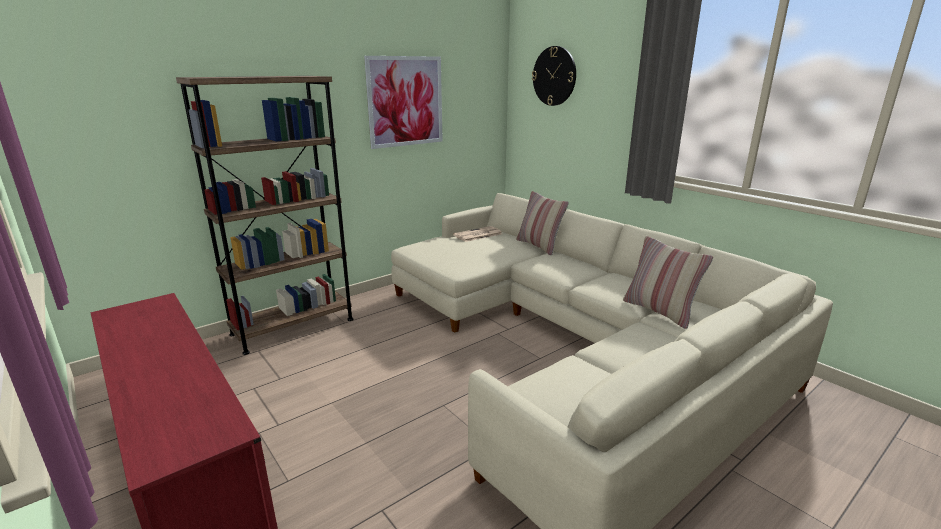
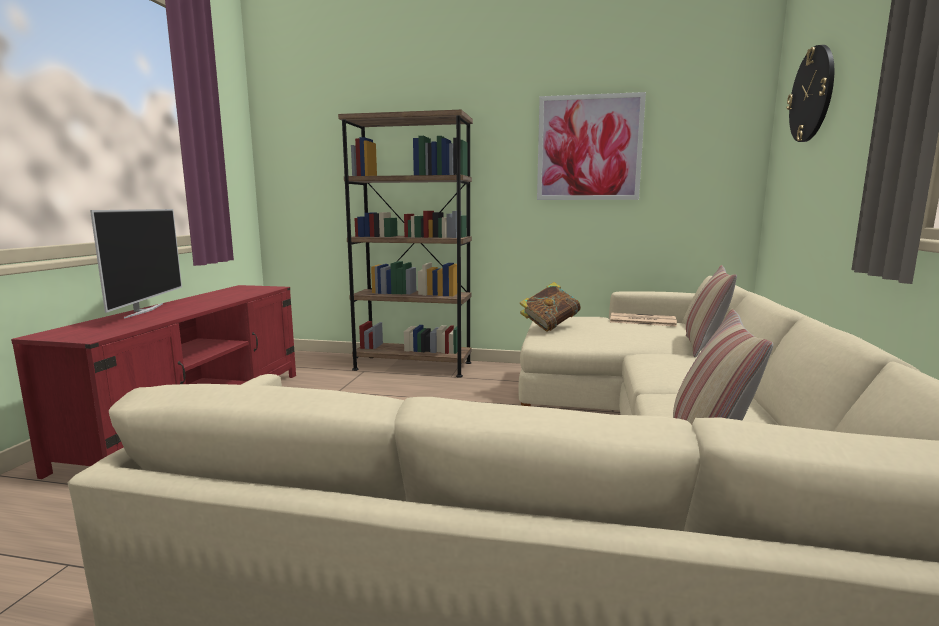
camera: 50 degrees right, 10 degrees down
(132, 388) = (143, 310): none -> television
(434, 257) = (550, 326): none -> book

